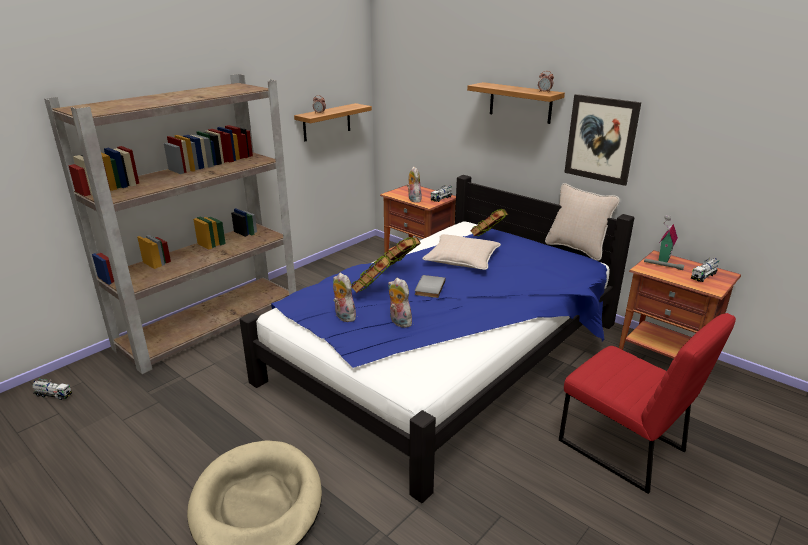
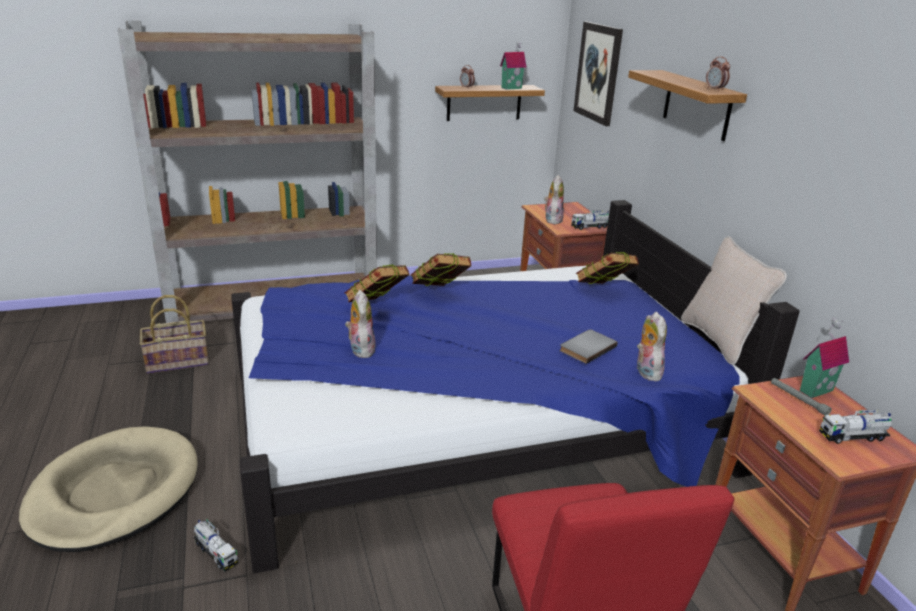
camera: 30 degrees right, 0 degrees up
(53, 395) = (87, 322): toy truck -> toy truck (216, 553)
(184, 394) = (178, 361): none -> basket
(343, 316) = (313, 323): plush toy -> plush toy (646, 372)
(348, 108) = (511, 88): none -> toy house
(428, 287) = (444, 323): grey book -> grey book (586, 347)
(462, 258) = (536, 304): beige pillow -> none
(601, 139) = (780, 175): picture -> picture (598, 73)

